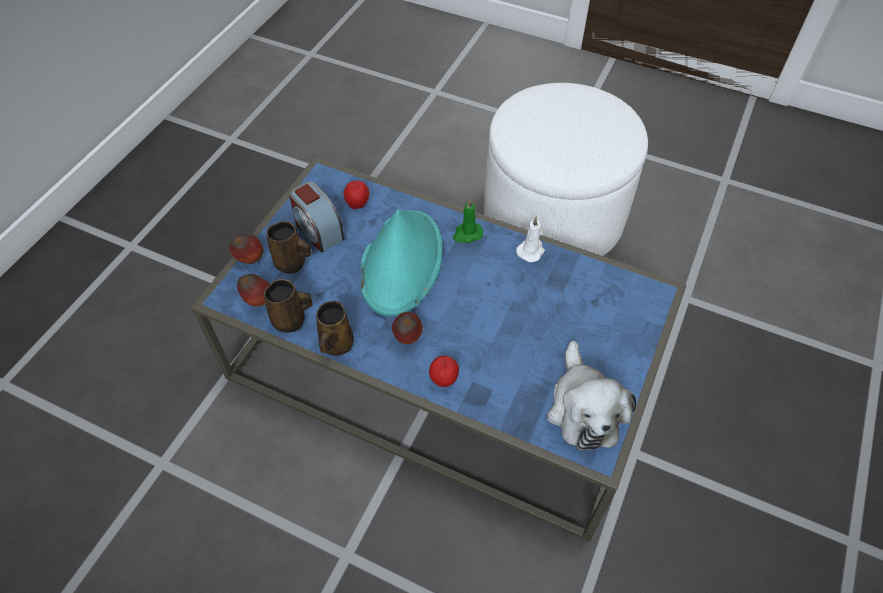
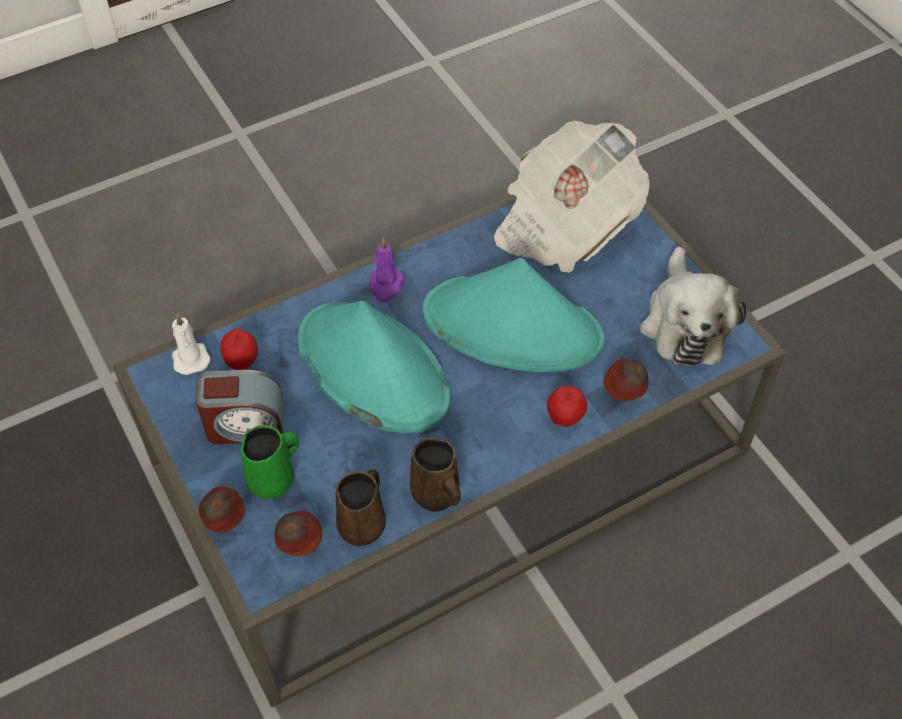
camera: 55 degrees left, 0 degrees up
(292, 264) = (273, 480): brown mug -> green mug
(407, 338) = (483, 422): apple -> apple (623, 394)
(467, 234) = (386, 286): green candle -> purple candle
(493, 313) = (513, 326): none -> turquoise hat
(531, 250) = (459, 245): white candle -> white candle (190, 357)
(553, 217) = (339, 228): white ottoman -> none
(583, 408) = (684, 323): plush toy -> plush toy turned 60 degrees clockwise
(602, 294) = (564, 223): none -> newspaper

